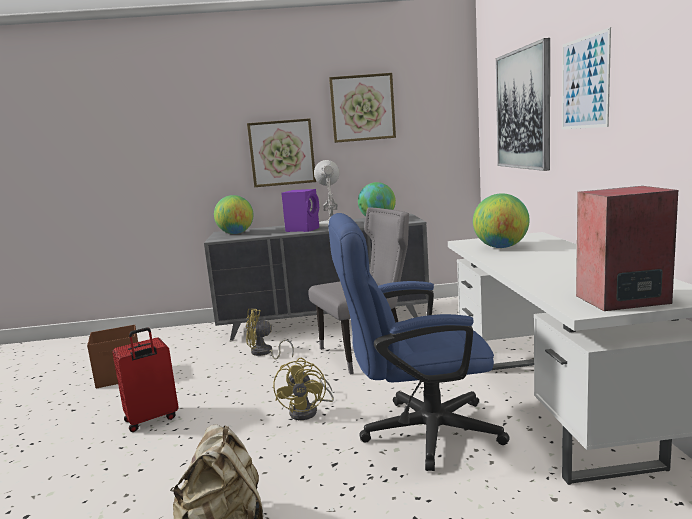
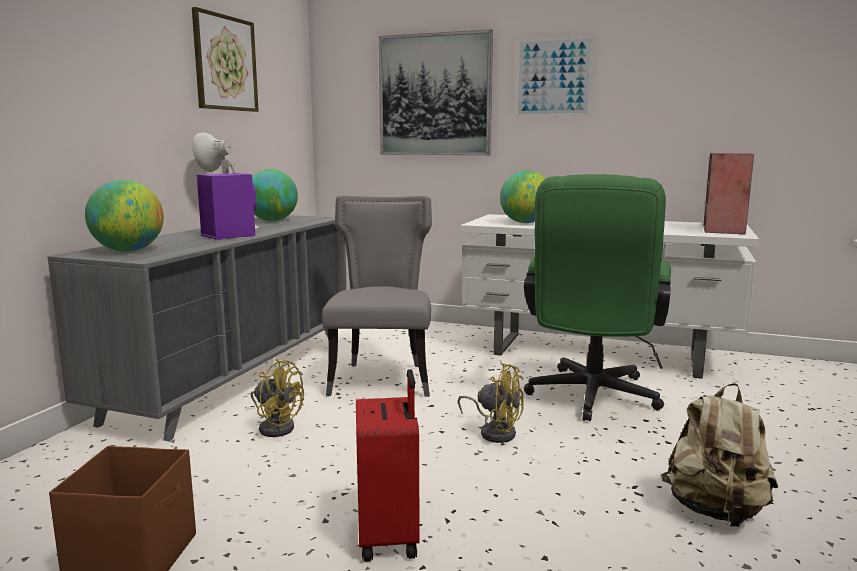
camera: 65 degrees left, 0 degrees up
(264, 353) = (276, 426): yellow fan -> yellow fan turned 90 degrees counterclockwise
(282, 153) = (139, 114): picture -> none
(417, 432) = (591, 399): blue office chair -> green office chair

